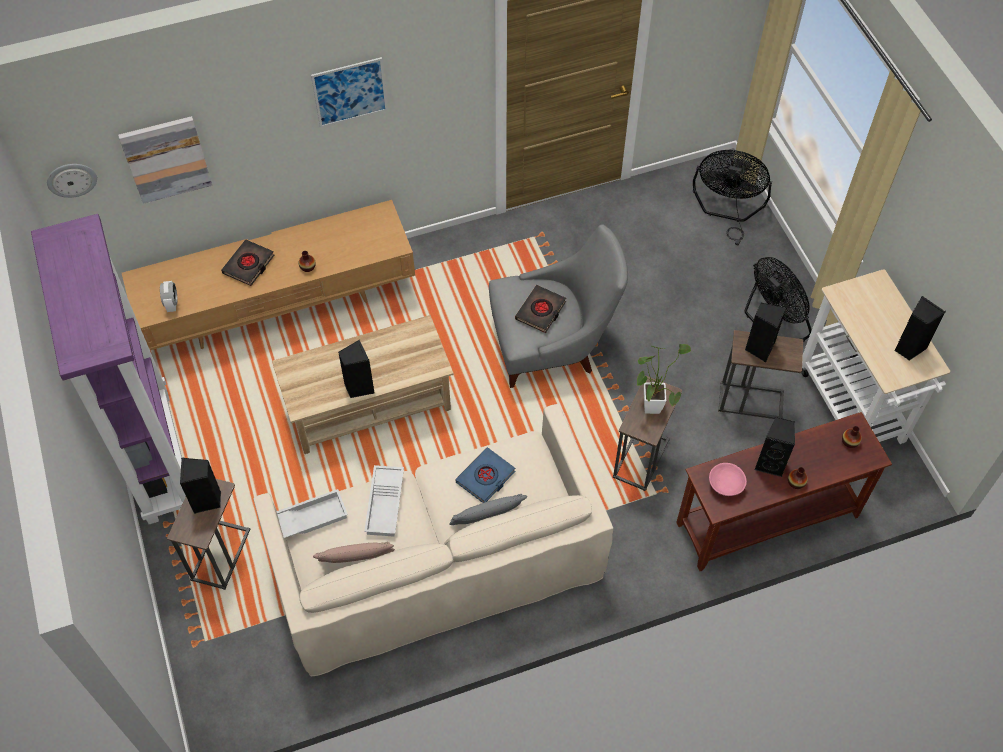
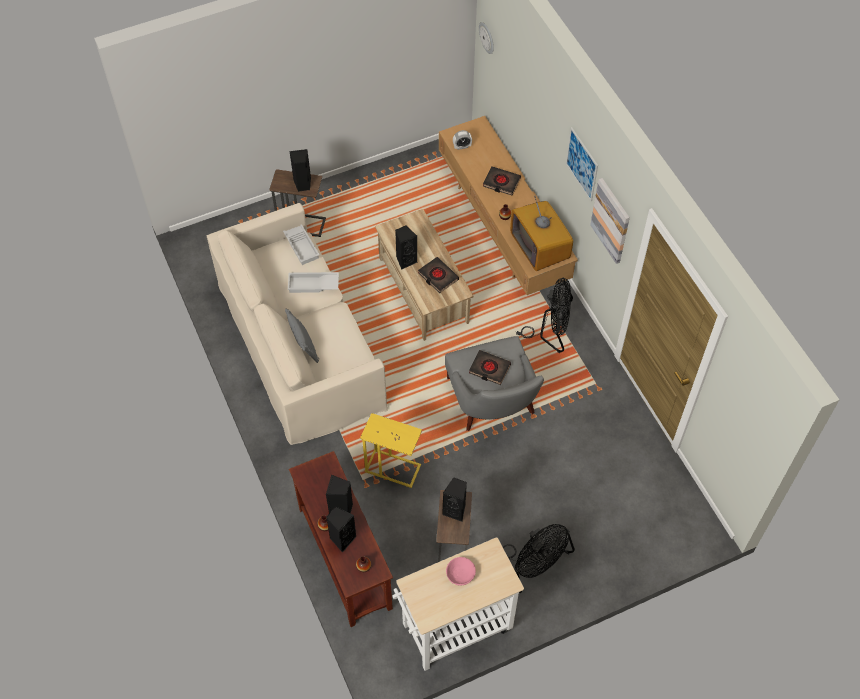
camera: 85 degrees right, 0 degrees up
(156, 455) = (372, 179): purple bookcase -> none
(166, 158) = (515, 82): picture -> picture (611, 220)
(357, 562) = (270, 274): beige pillow -> none
(366, 235) = (539, 248): none -> television
(393, 351) = (438, 276): none -> black book
(485, 477) = (336, 340): blue book -> none
(641, 459) = (392, 468): brown side table -> yellow side table
(652, 403) = (396, 434): potted plant -> none
(725, 485) = (321, 477): pink bowl -> pink bowl (460, 574)
(728, 210) = (653, 532): black fan -> black fan (551, 328)
(908, 347) = (442, 602): black speaker -> black speaker (342, 539)

